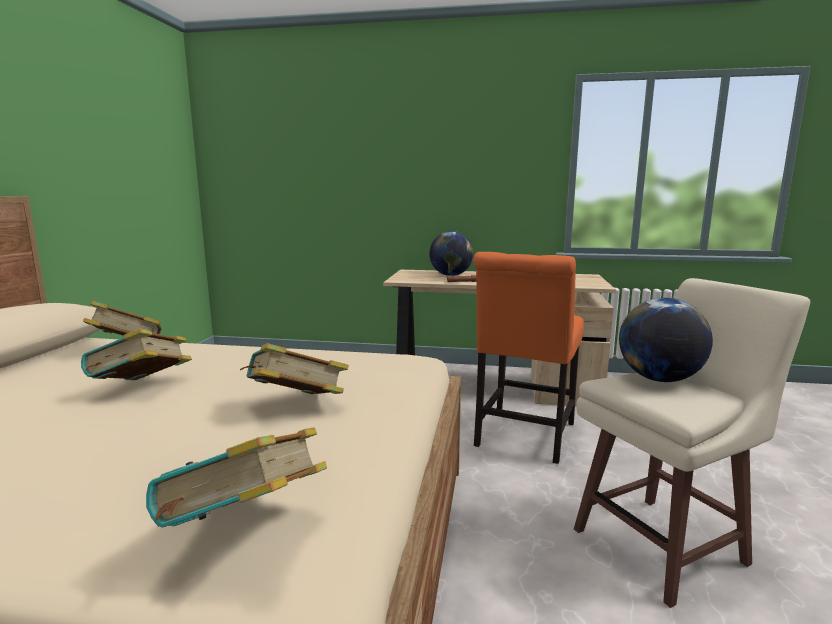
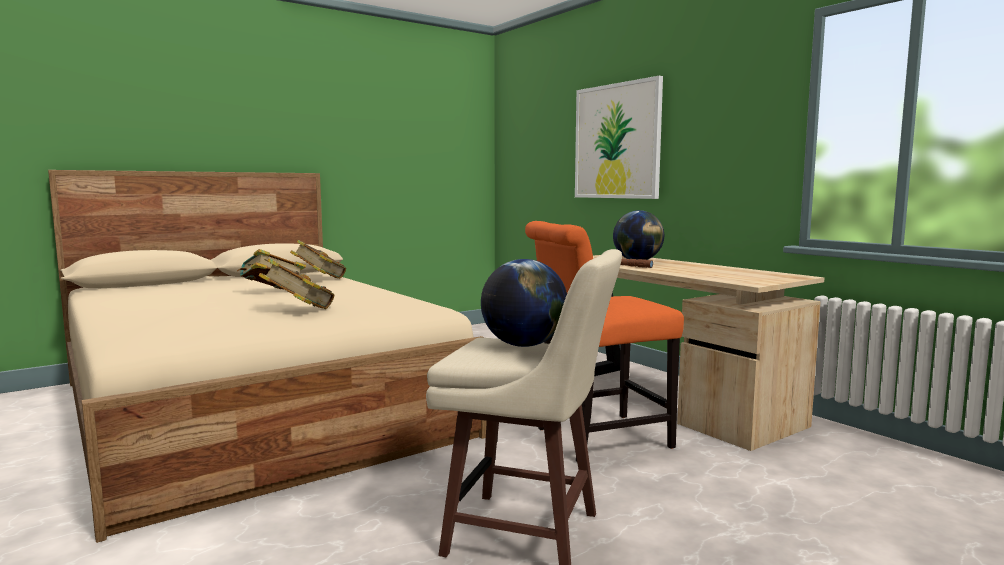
camera: 45 degrees right, 5 degrees down
(249, 529) = (146, 328): book -> none
(380, 165) = (617, 141): none -> picture

